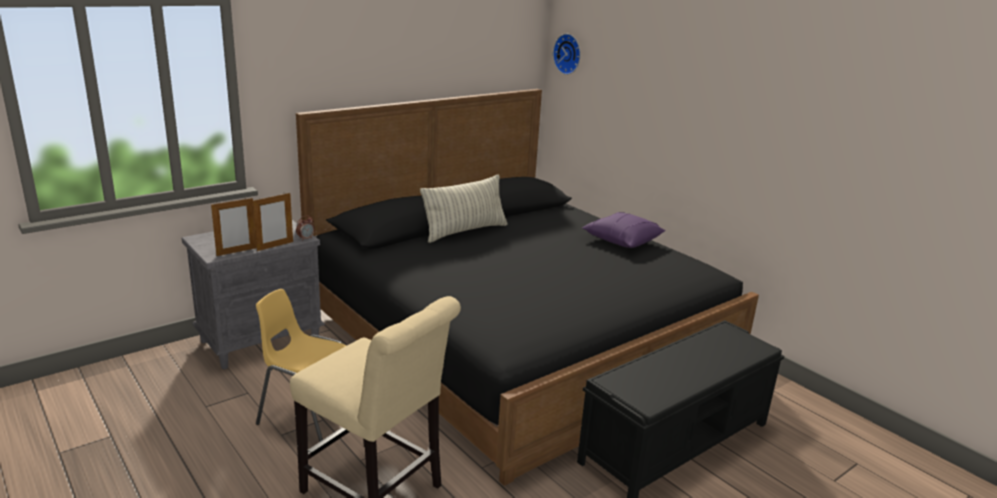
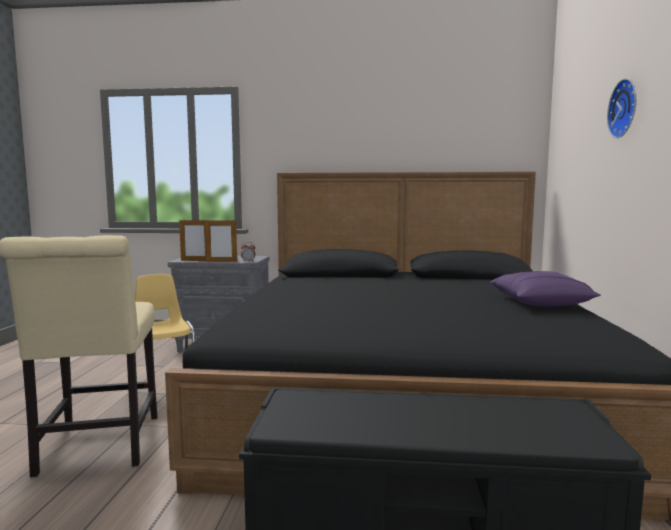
camera: 45 degrees right, 15 degrees down
(465, 231) = (383, 278): pillow -> none
(569, 54) = (560, 129): wall clock -> wall clock (626, 108)

